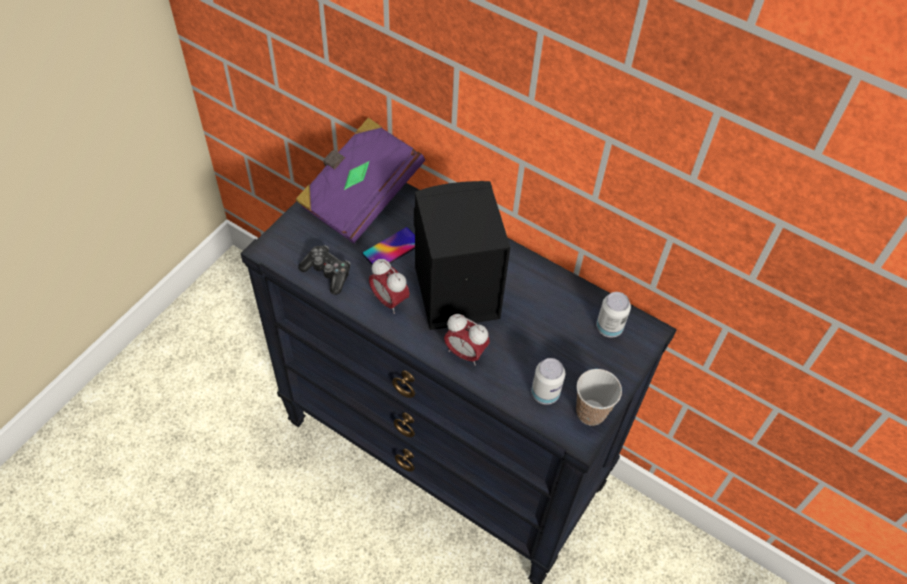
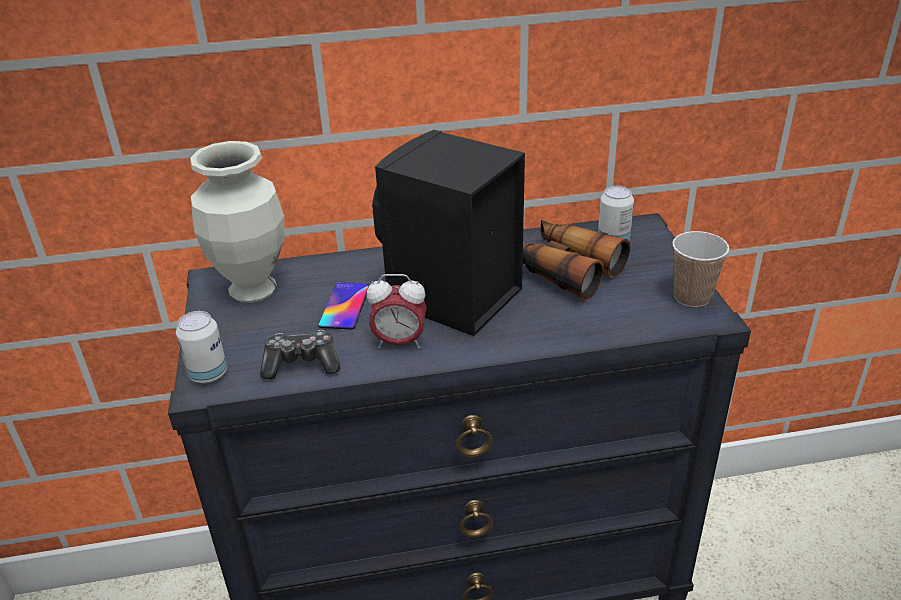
camera: 40 degrees left, 20 degrees down
(360, 196) = (252, 290): purple book -> vase
(465, 353) = (530, 331): alarm clock -> none
(545, 324) = (562, 269): none -> binoculars
(545, 393) = (639, 310): can -> can (208, 374)

